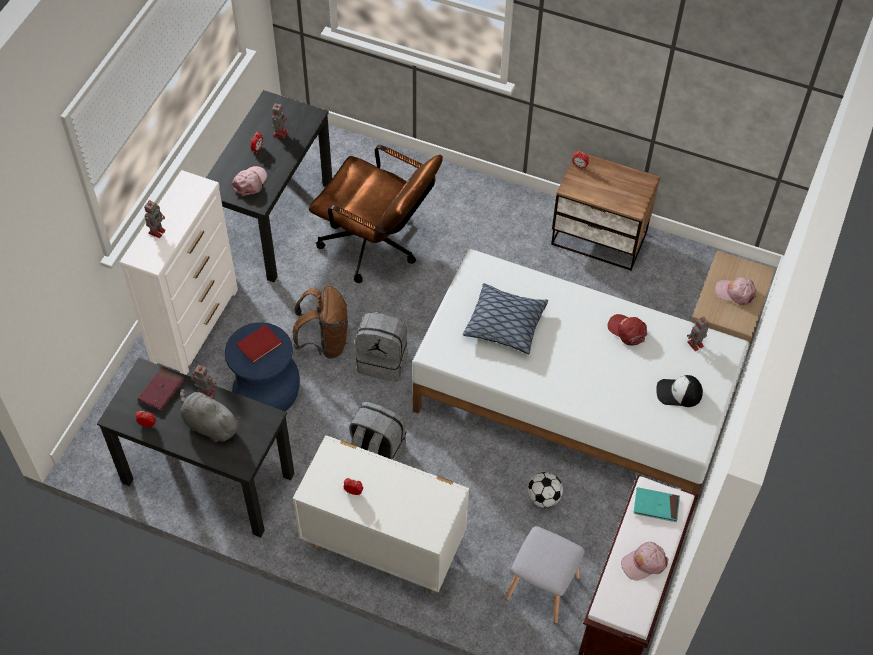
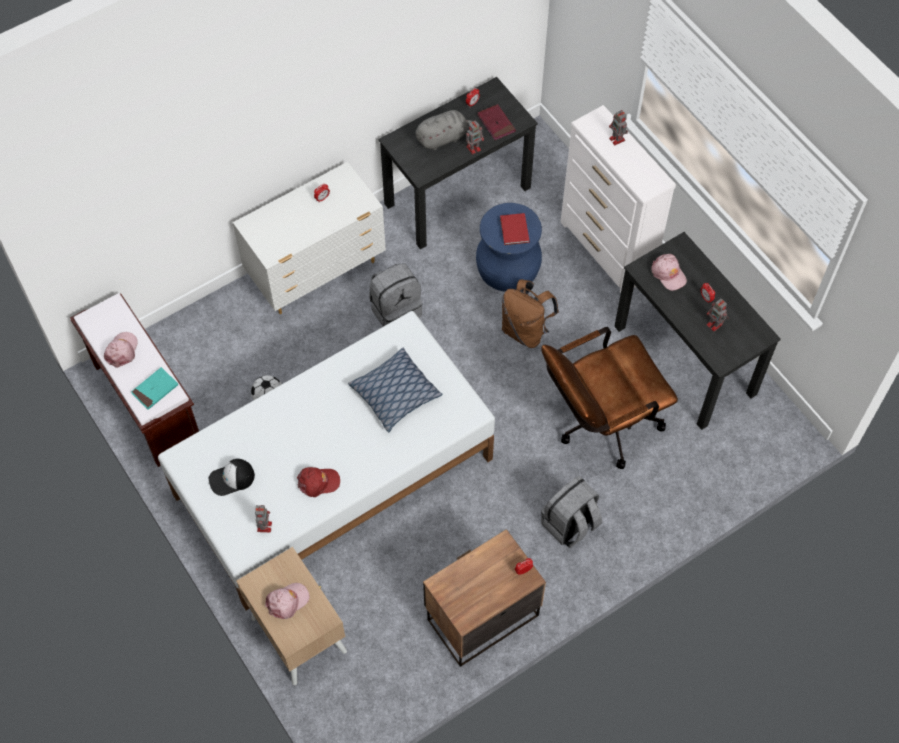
camera: 125 degrees right, 5 degrees up
(383, 360) = (477, 362): grey backpack -> grey backpack (570, 524)
(542, 586) = (203, 352): grey stool -> none
(678, 393) = (232, 479): cap -> cap turned 150 degrees counterclockwise

